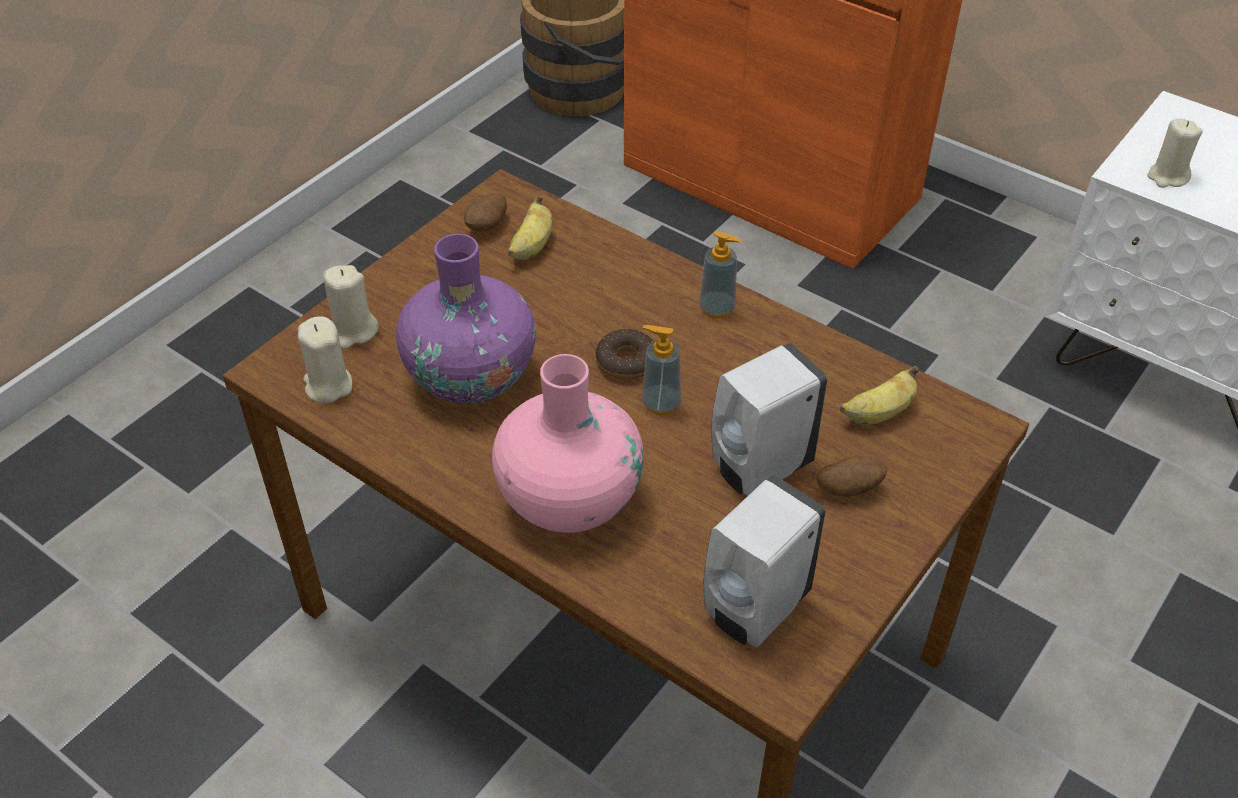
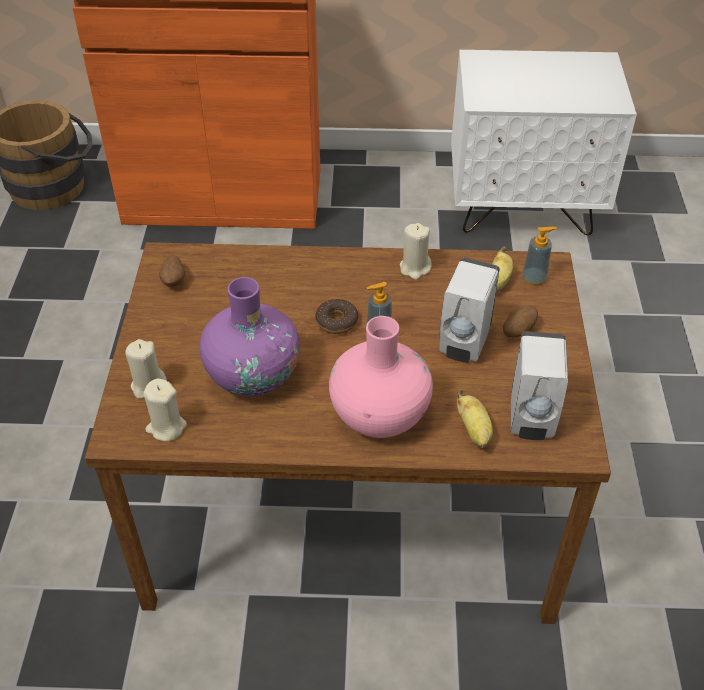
camera: 35 degrees left, 0 degrees up
(531, 247) = (214, 281): banana -> banana (474, 431)
(717, 308) = (359, 267): soap dispenser -> soap dispenser (534, 279)
(1167, 177) = (501, 96): beige candle -> beige candle (415, 268)

